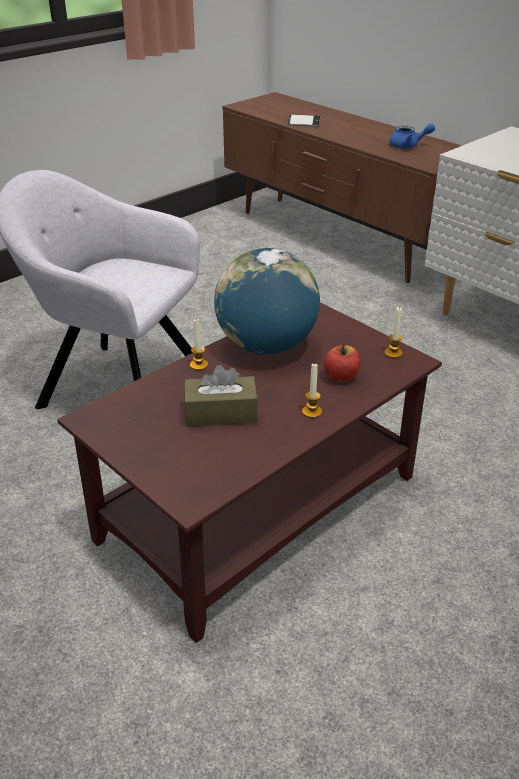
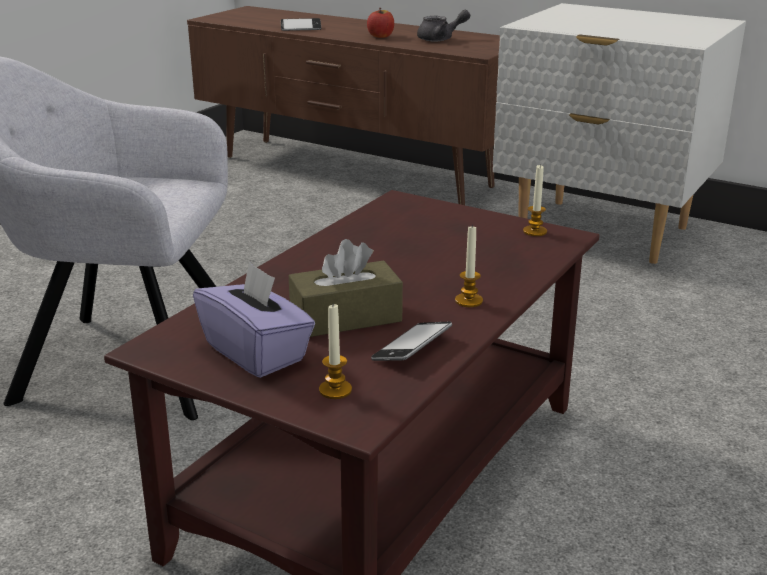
camera: 15 degrees left, 10 degrees down
(151, 433) = (257, 352): none -> purple tissue box
(198, 365) = (285, 271): candle -> candle (335, 390)
(253, 447) = (412, 348): none -> phone
(266, 346) = (367, 242): globe -> none
(341, 377) = (484, 261): apple -> apple (380, 36)
(408, 146) = (440, 39): blue teapot -> grey teapot

